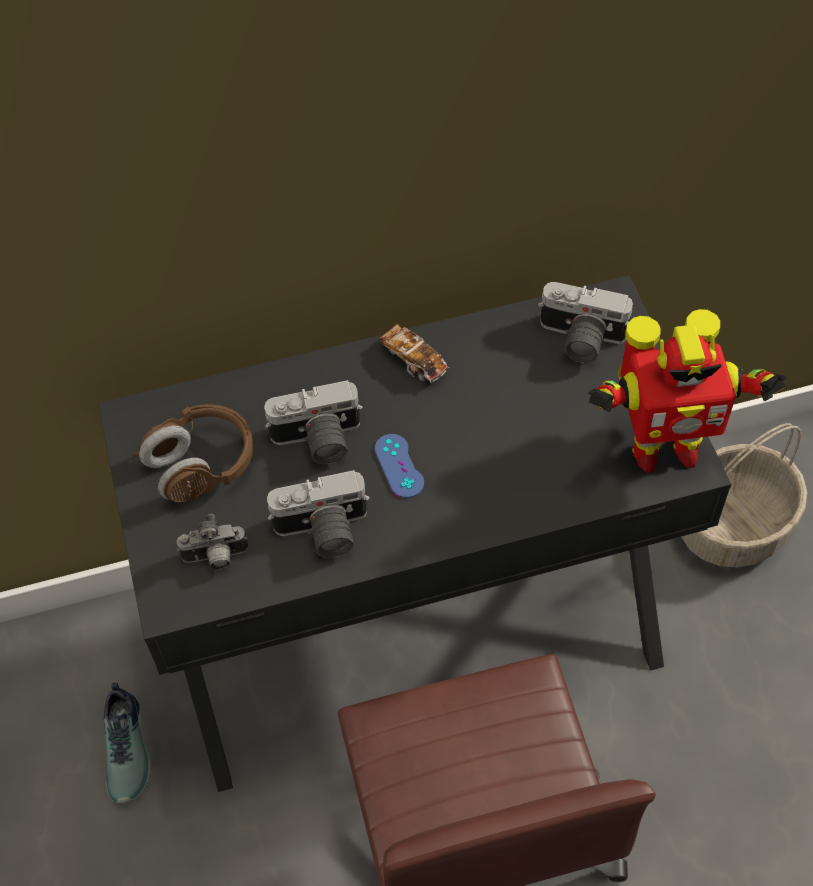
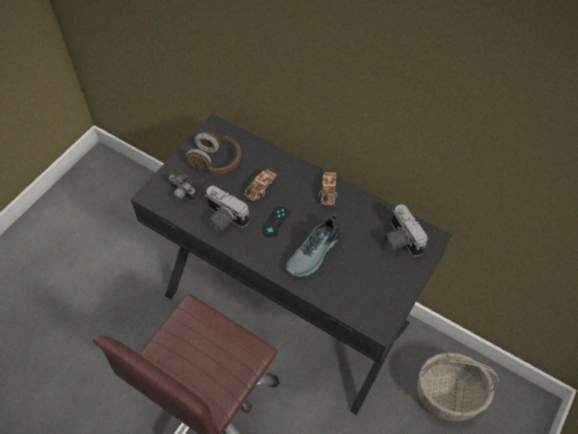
camera: 45 degrees right, 0 degrees up
(129, 749) = (156, 255): shoe -> shoe (315, 253)
(318, 441) = (260, 188): camera -> toy car
(399, 466) = (275, 222): blue game controller -> black game controller
(662, 448) = (376, 308): toy robot -> none

